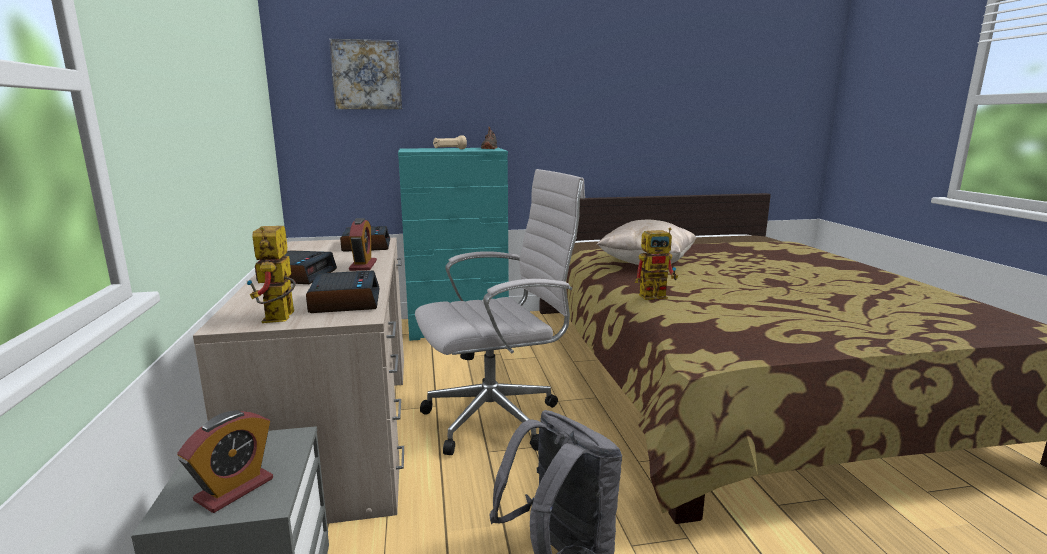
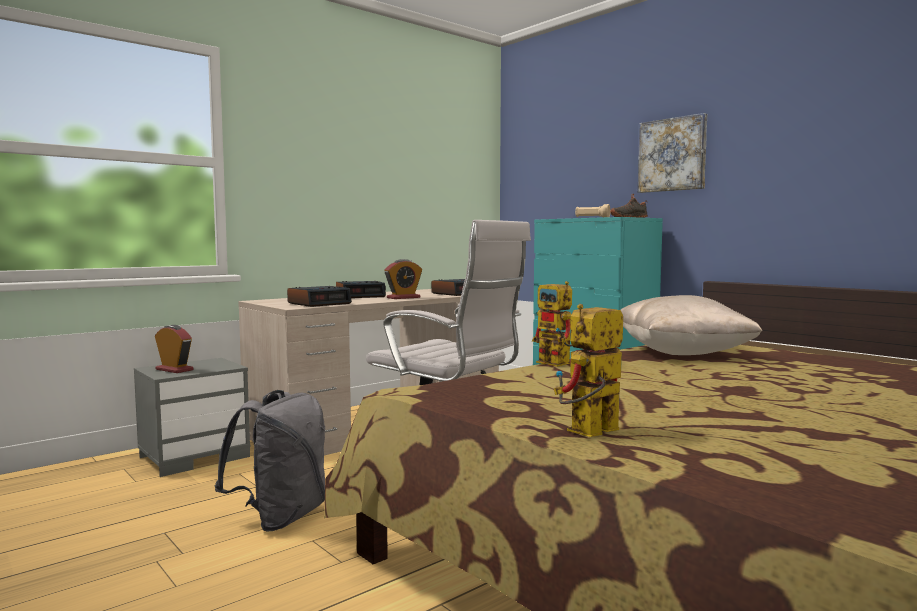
camera: 60 degrees right, 10 degrees down
(234, 489) = (174, 370): alarm clock -> alarm clock turned 150 degrees counterclockwise
(280, 319) = (273, 302): toy robot -> toy robot (589, 433)
(366, 75) = (559, 154): picture -> picture (672, 155)

